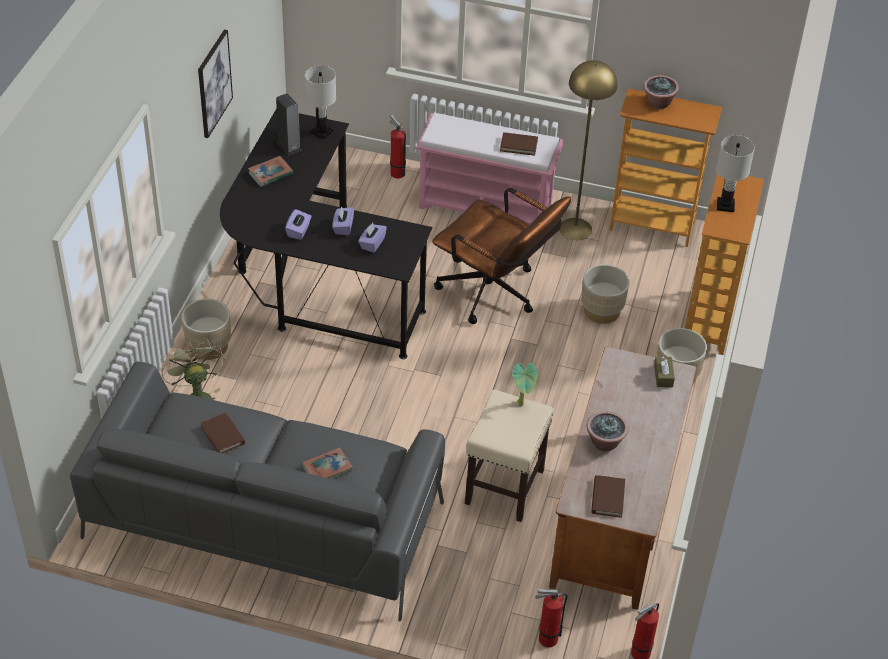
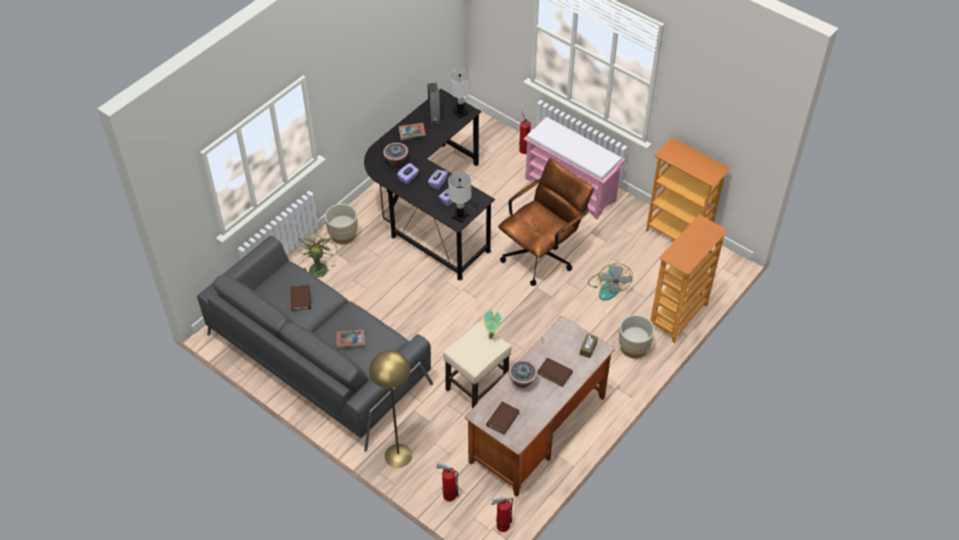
camera: 25 degrees right, 5 degrees up
(214, 83) = (381, 66): picture -> none
(495, 295) = (542, 254): brown office chair -> brown office chair turned 105 degrees counterclockwise
(518, 145) = (590, 156): brown book -> brown book (554, 373)
(575, 229) = (622, 222): yellow floor lamp -> yellow floor lamp (398, 455)
(601, 311) = (608, 286): beige planter -> fan
(658, 103) = (686, 154): potted plant -> potted plant (396, 162)
(725, 205) = (688, 241): white table lamp -> white table lamp (460, 216)

